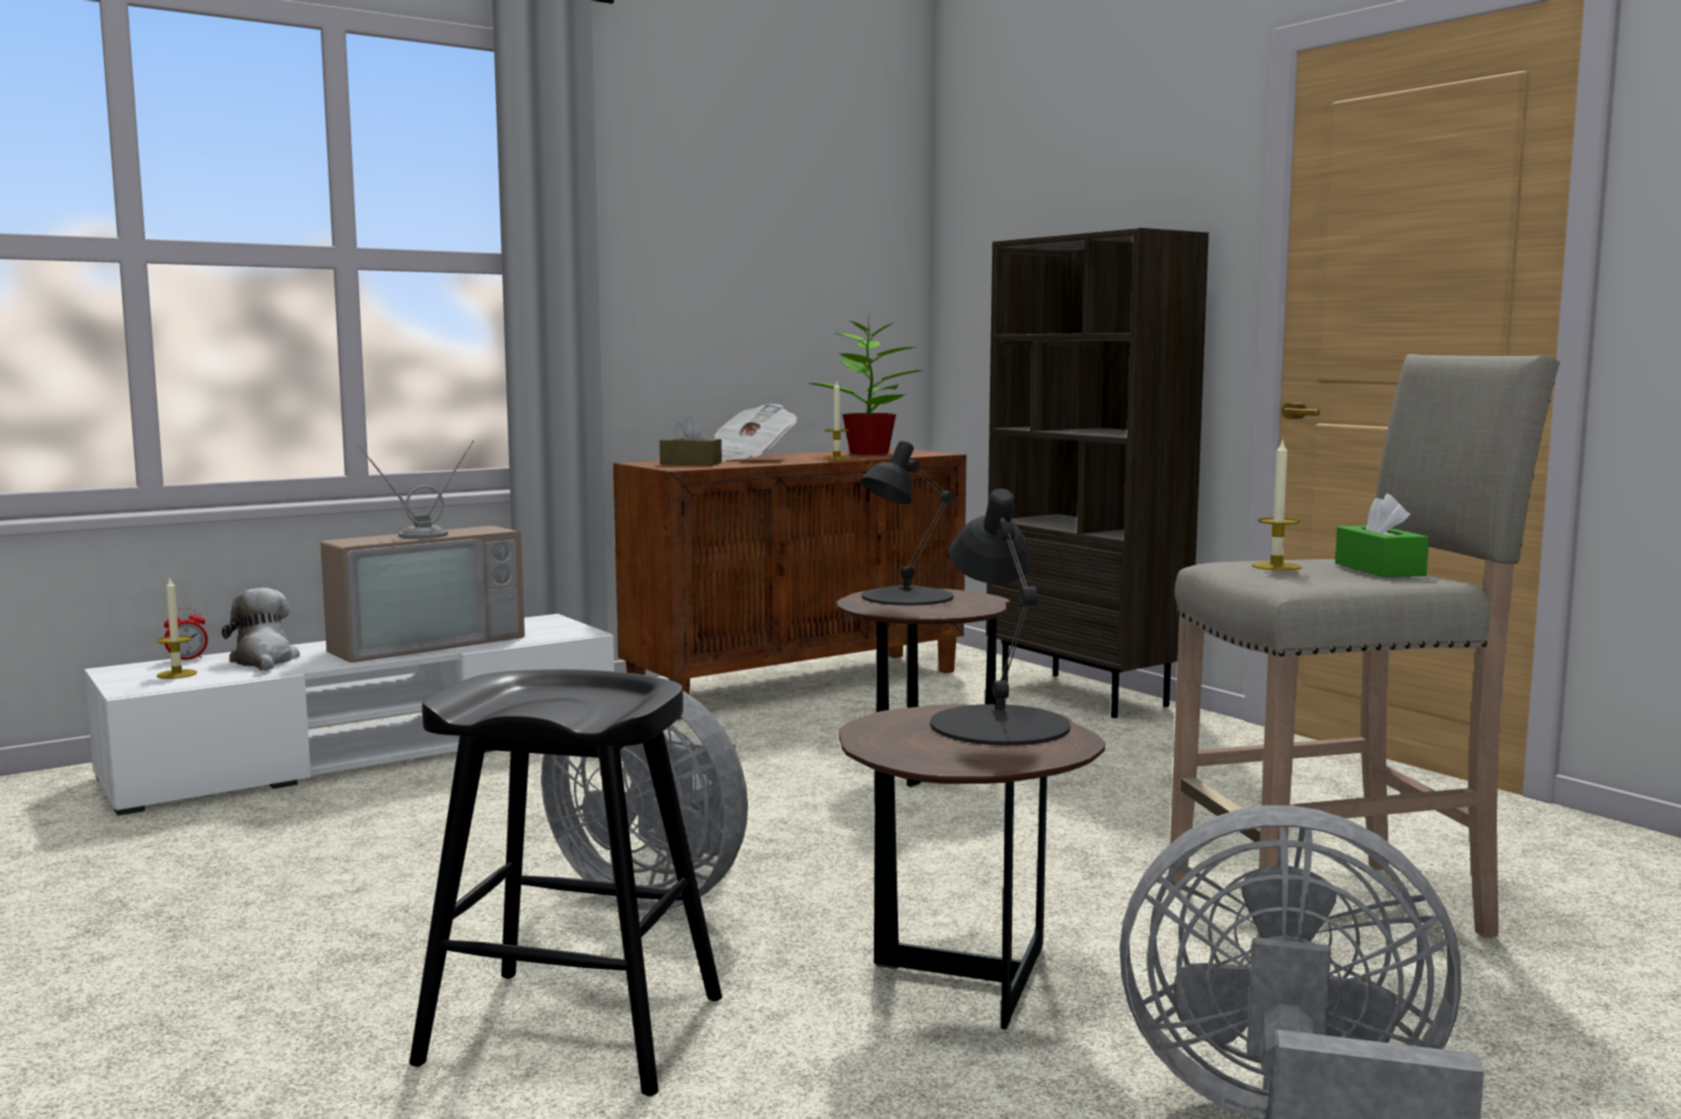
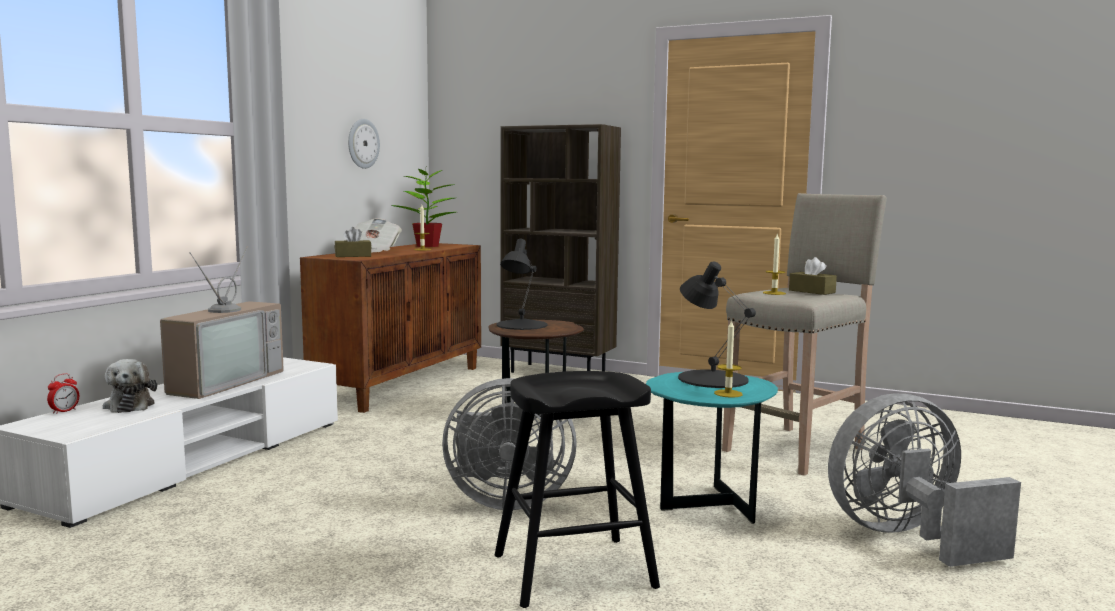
camera: 30 degrees left, 0 degrees up
(177, 674) = (82, 421): candle -> candle (728, 393)
(264, 660) = (130, 405): plush toy -> plush toy turned 150 degrees counterclockwise
(781, 281) = (362, 143): none -> wall clock
(965, 979) = (706, 507): brown side table -> turquoise side table
(1379, 569) = (812, 291): green tissue box -> brown tissue box

